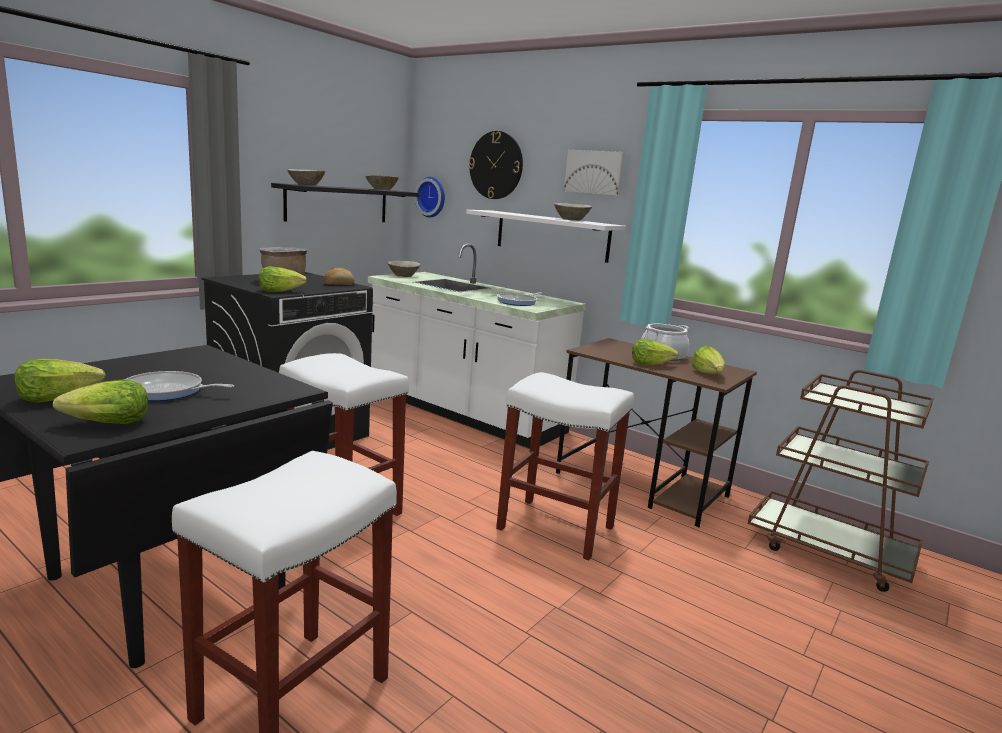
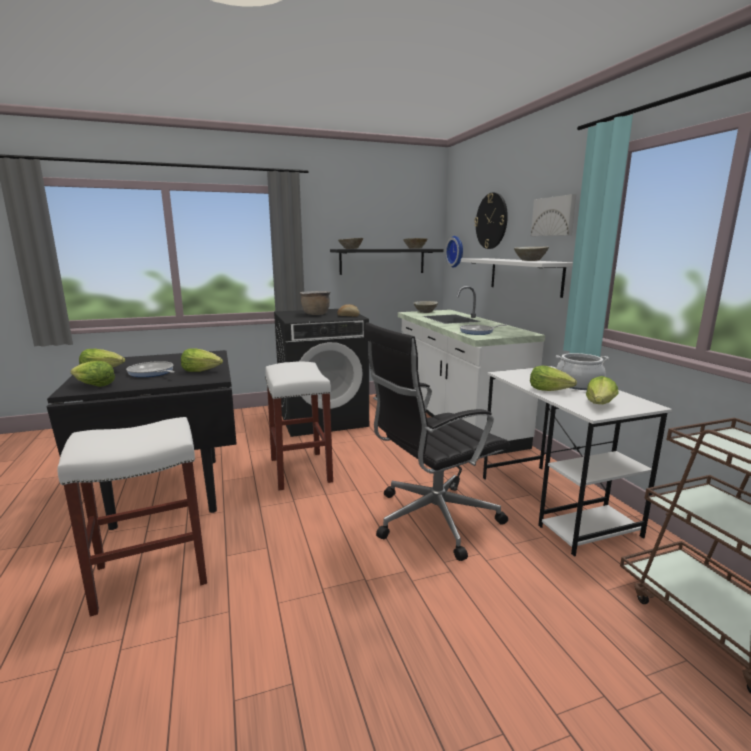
camera: 35 degrees right, 0 degrees up
(280, 291) = (298, 319): lettuce -> lettuce (202, 371)
(554, 528) = (431, 520): white stool -> black office chair
(642, 485) = (555, 505): brown desk -> white desk

